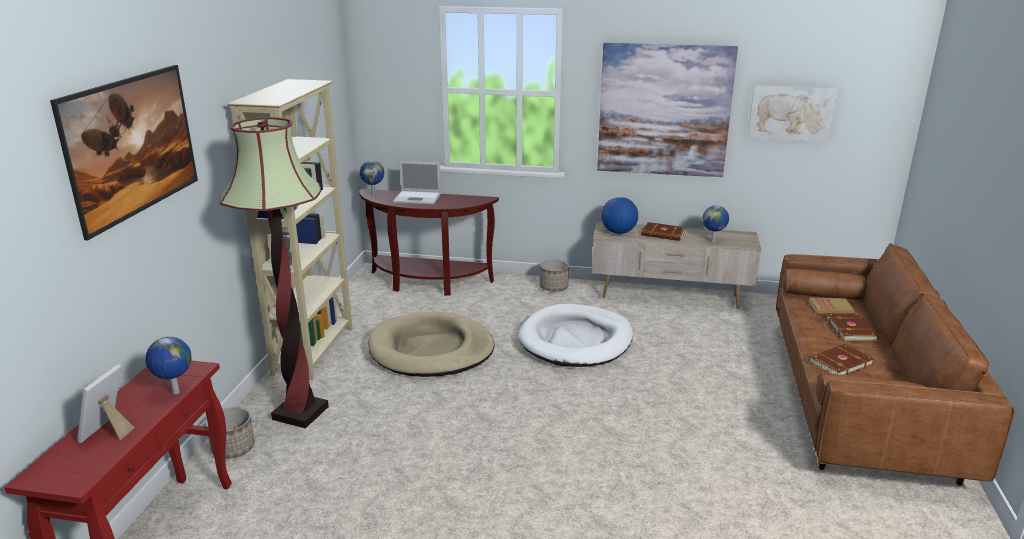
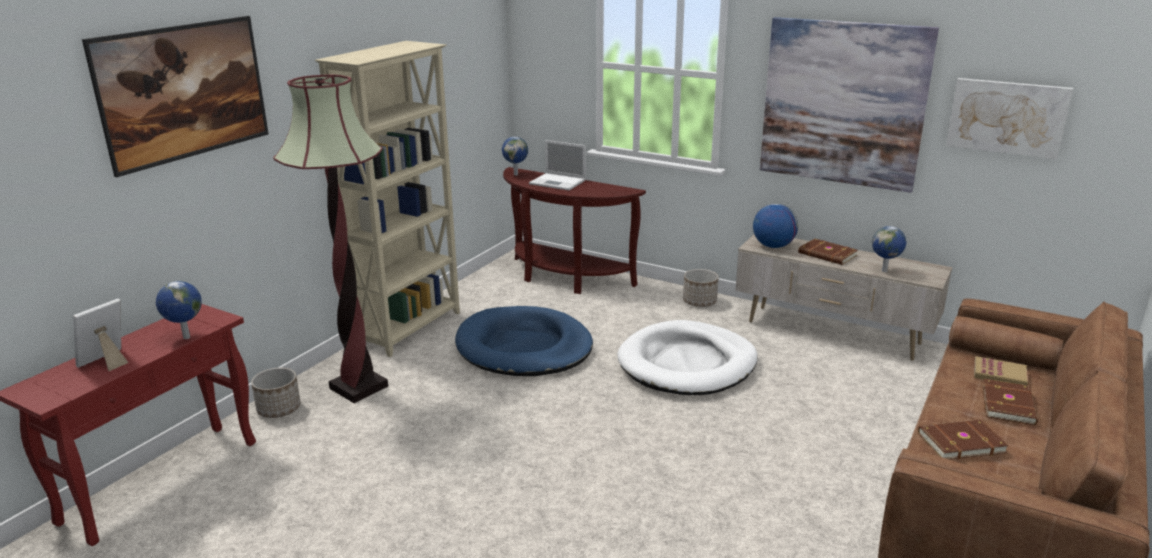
camera: 20 degrees right, 0 degrees up
(431, 350) = (524, 347): beige dog bed -> blue dog bed

